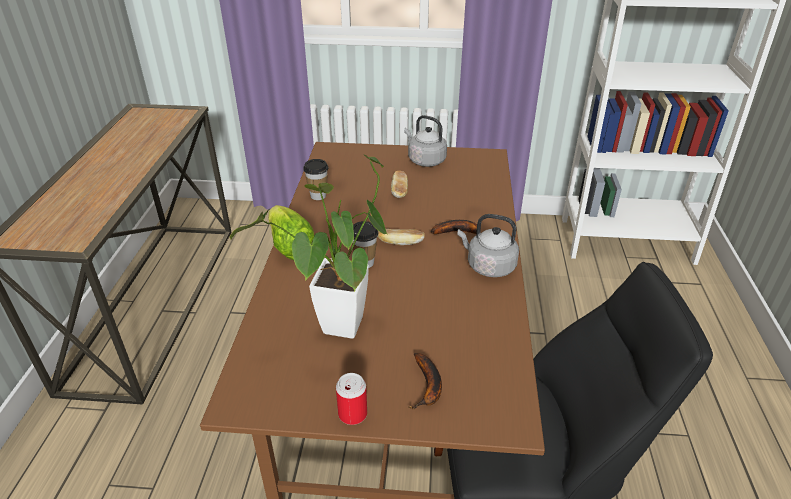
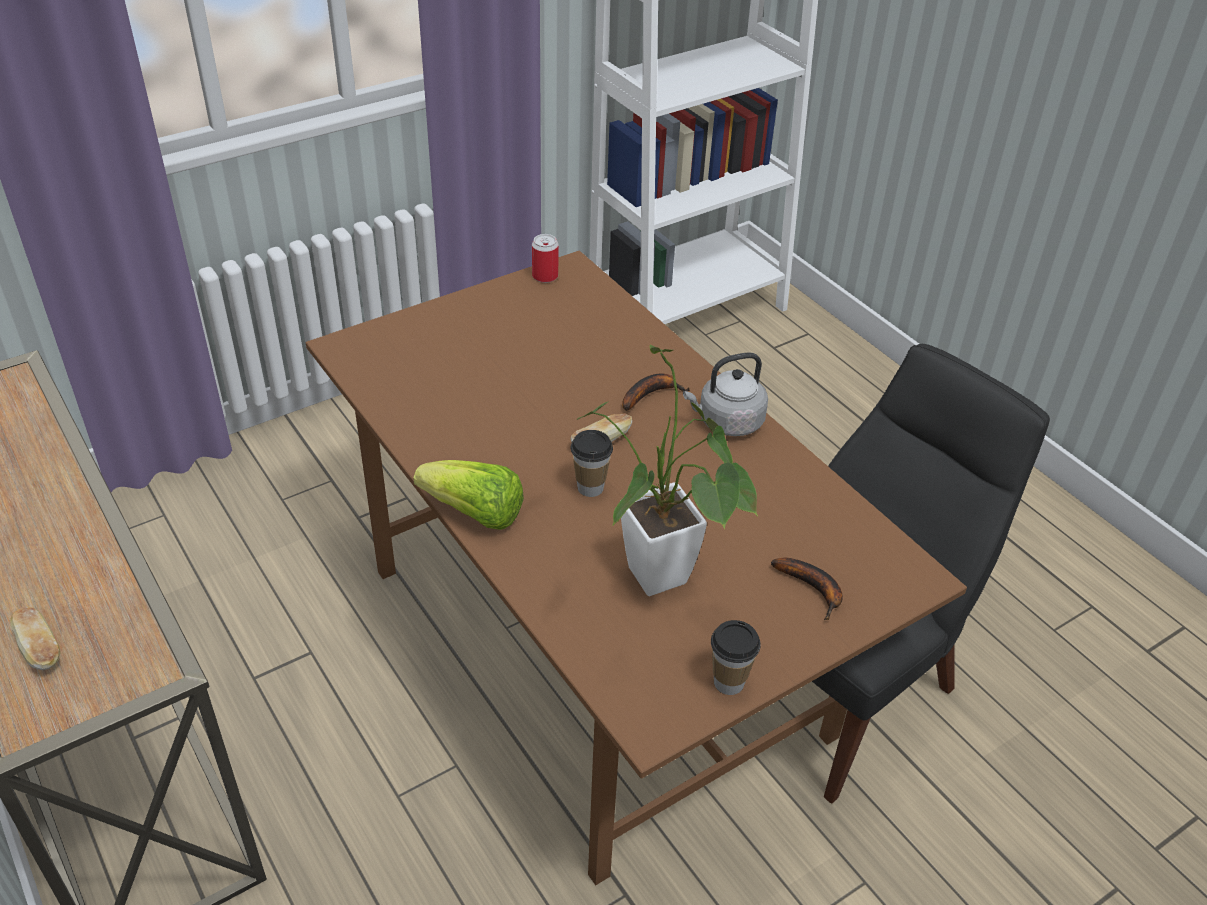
camera: 40 degrees left, 5 degrees up
(318, 196) = (419, 425): cup -> cup (729, 682)
(352, 414) = (777, 660): can -> can (545, 276)
(399, 191) = (518, 370): bread -> bread (40, 649)
(425, 160) = (497, 309): grey kettle -> none

